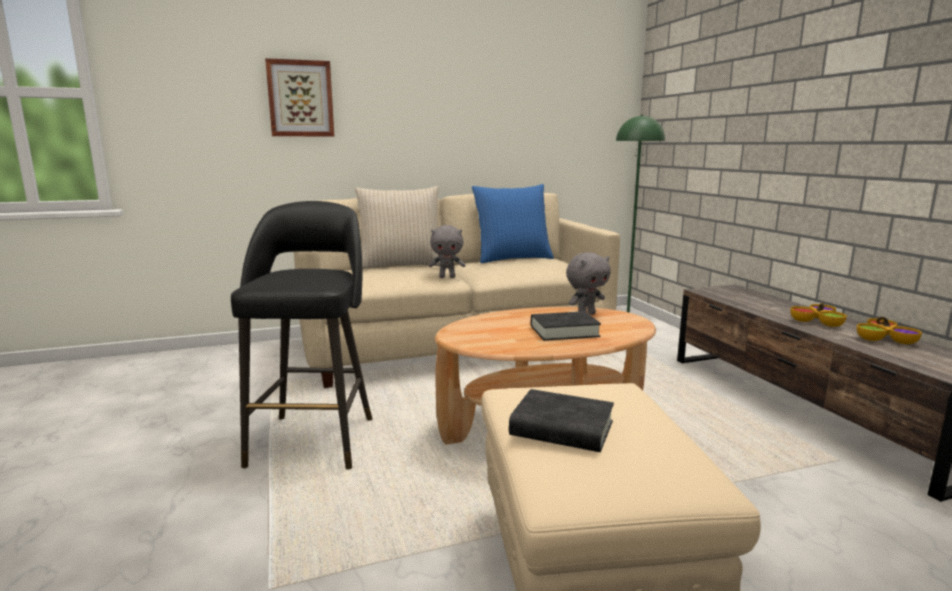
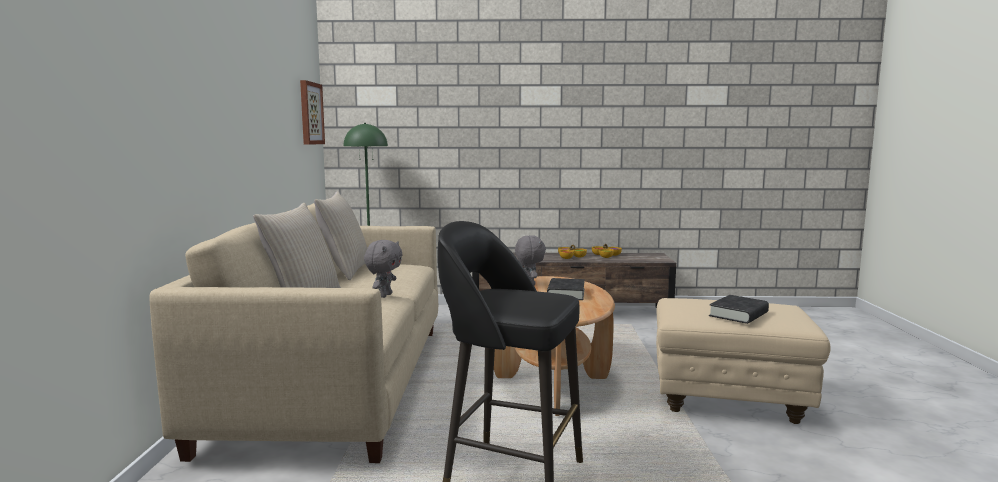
camera: 70 degrees left, 5 degrees down
(300, 99) = (127, 88): picture -> picture (310, 113)
(512, 259) = (344, 271): blue pillow -> beige pillow

